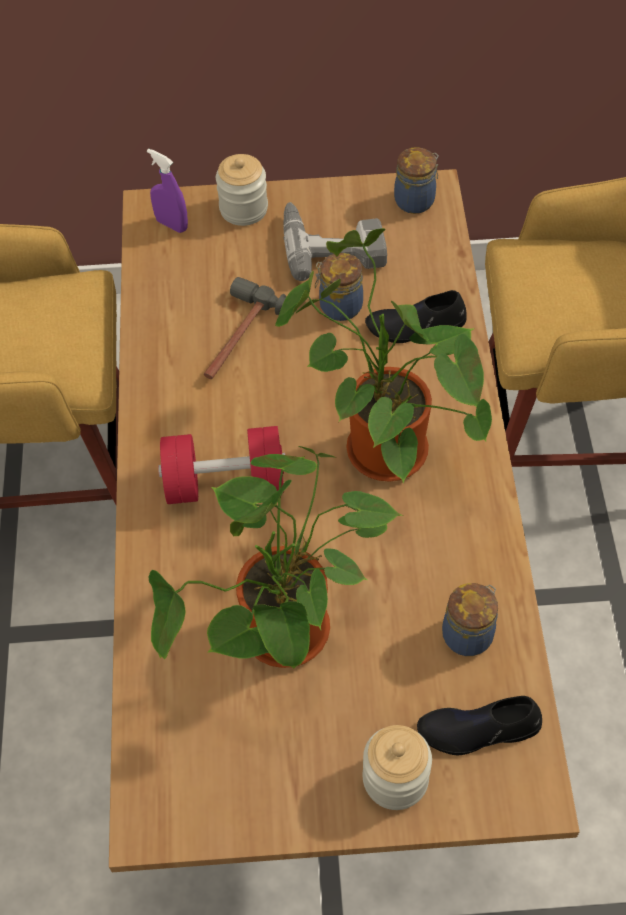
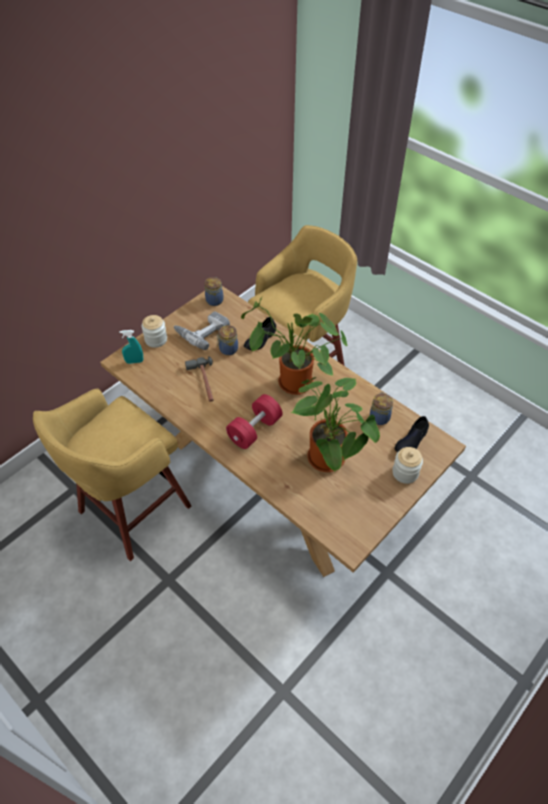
camera: 45 degrees left, 5 degrees down
(171, 224) = (134, 361): purple spray bottle -> turquoise spray bottle

